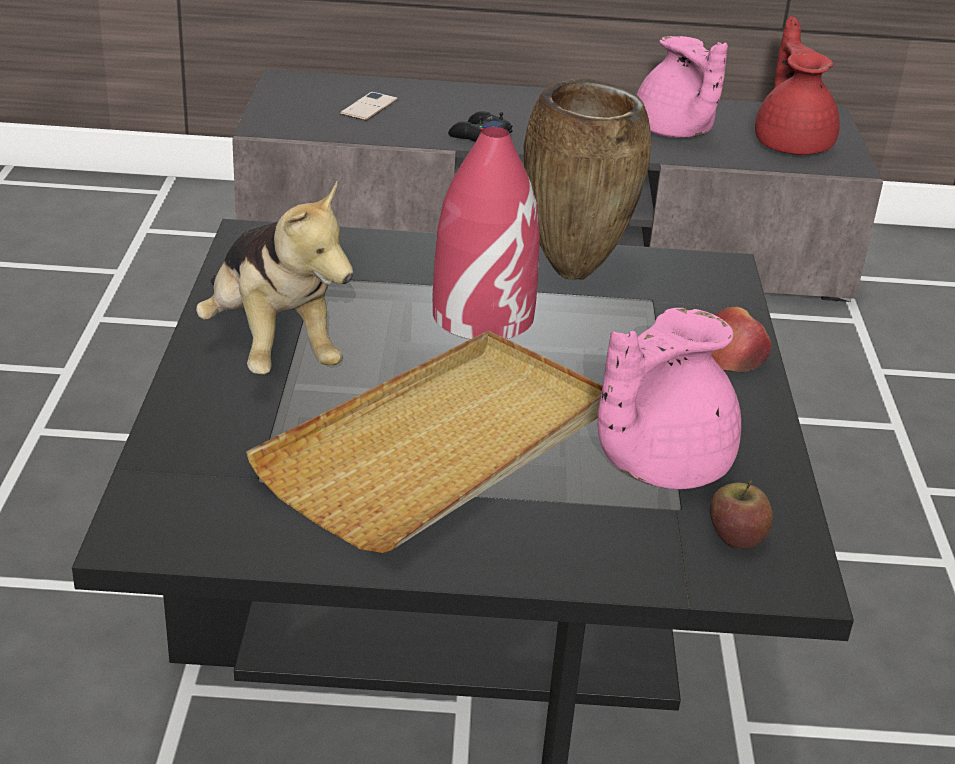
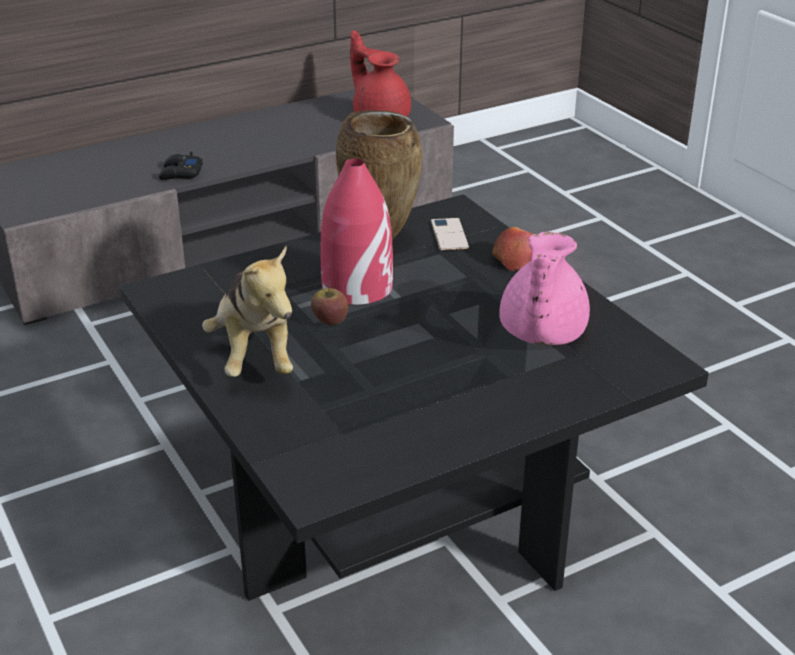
camera: 30 degrees left, 0 degrees up
(271, 347) = (255, 355): plush toy -> plush toy turned 45 degrees clockwise
(369, 107) = (80, 176): phone -> phone (449, 235)
(441, 447) = (422, 371): beige tray -> none
(673, 132) = (302, 131): pink teapot -> none
(736, 537) = (617, 355): apple -> apple (330, 320)

